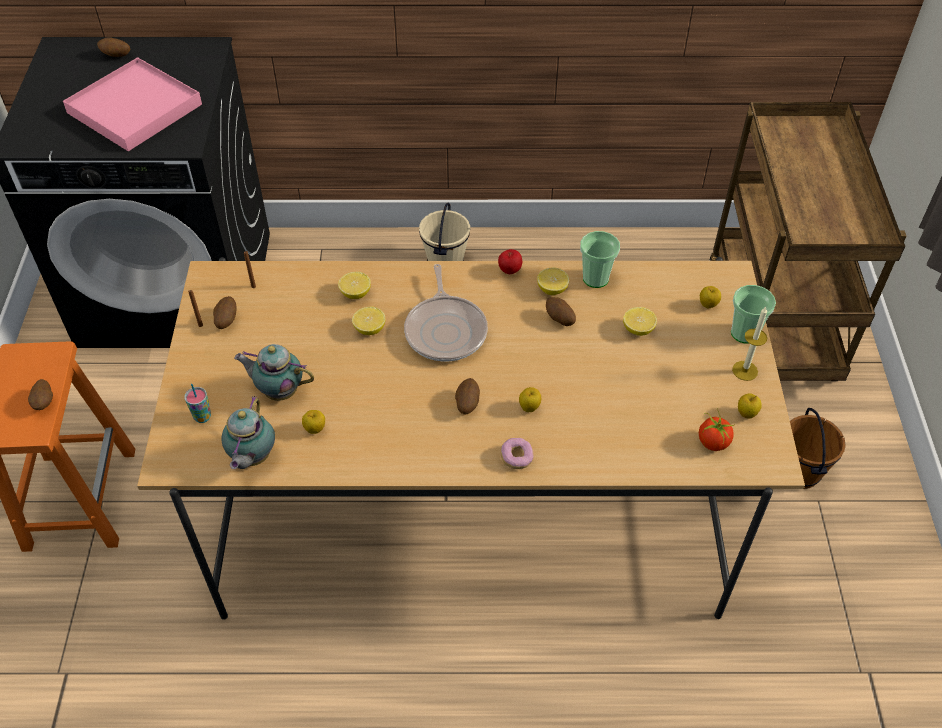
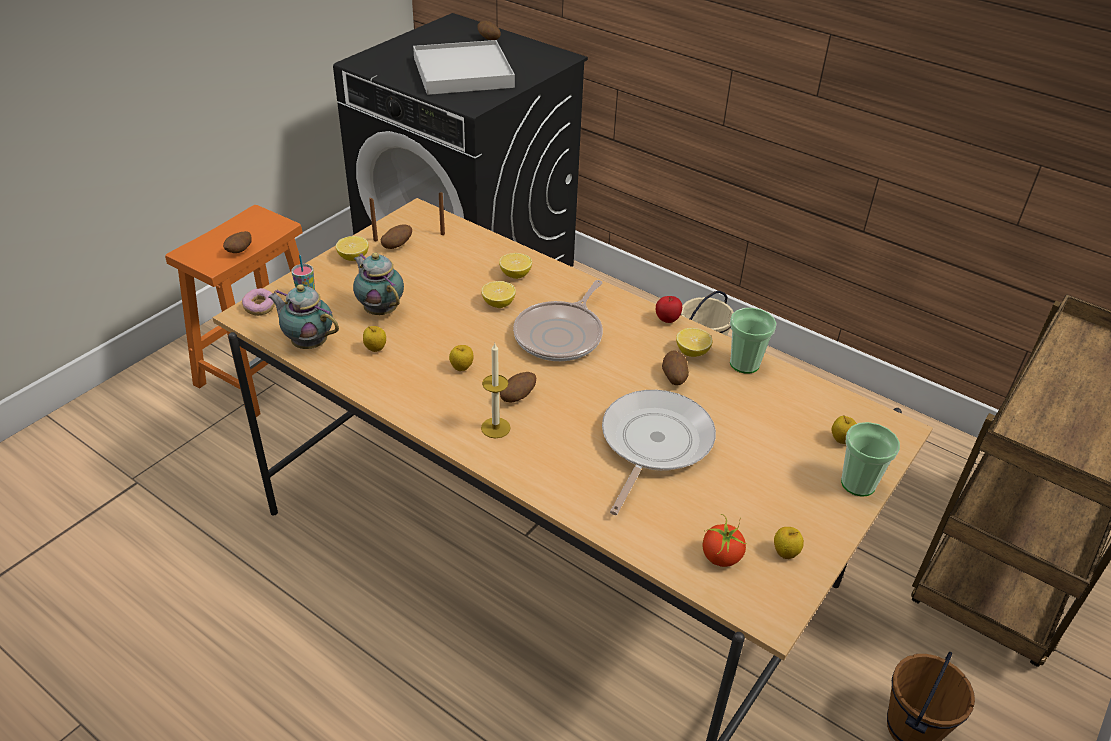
camera: 35 degrees right, 10 degrees down
(135, 108) = (463, 72): pink tray -> white tray
(252, 458) = (308, 343): teapot -> teapot turned 75 degrees clockwise
(516, 458) = (514, 460): donut -> donut (260, 308)
(529, 408) = (569, 429): apple -> apple (462, 368)
(595, 383) = (653, 443): none -> frying pan
(638, 329) = (744, 423): lemon -> lemon (353, 257)
(745, 370) = (824, 515): candle -> candle (495, 428)

